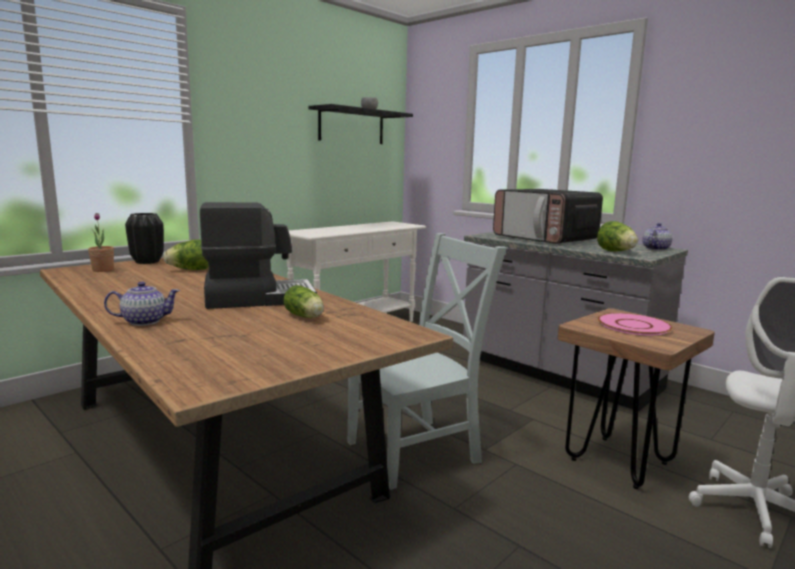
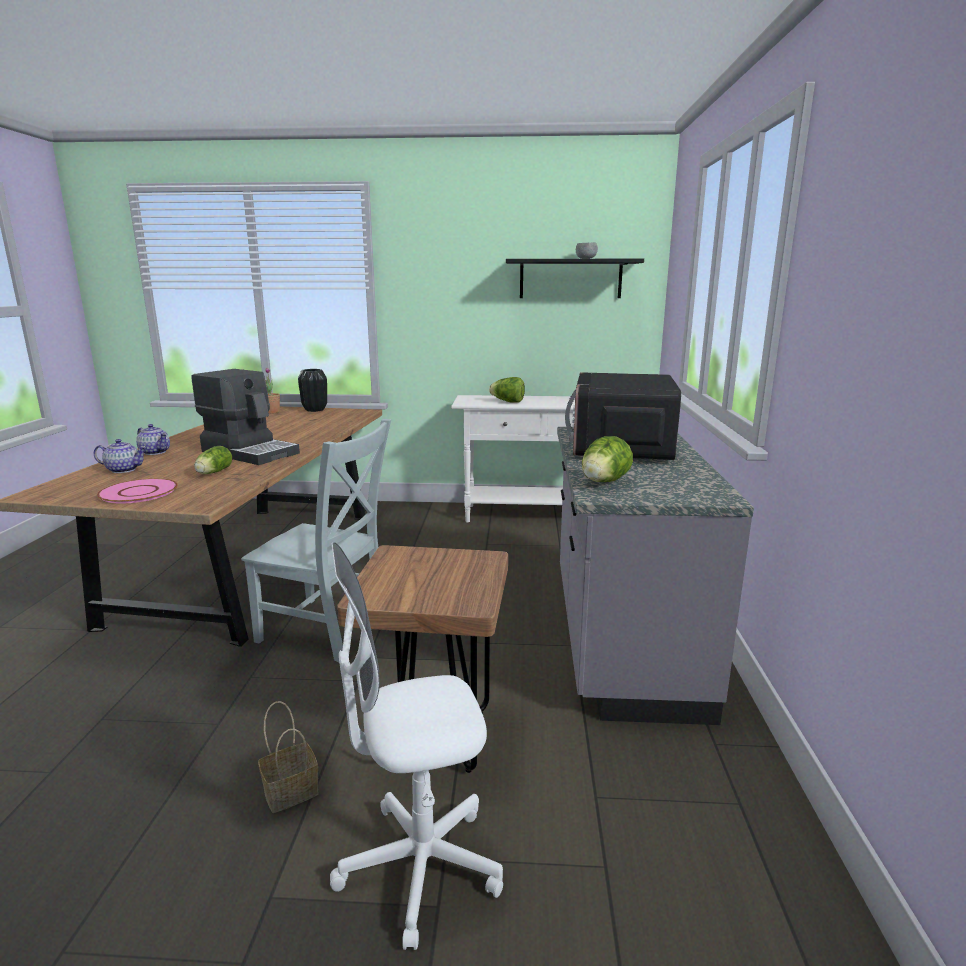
camera: 50 degrees right, 5 degrees up
(190, 270) = (308, 421): lettuce -> lettuce (508, 402)
(634, 325) = (437, 574): pink plate -> pink plate (139, 492)
(650, 536) = (289, 793): none -> basket
(655, 249) = (694, 493): teapot -> teapot (123, 470)

